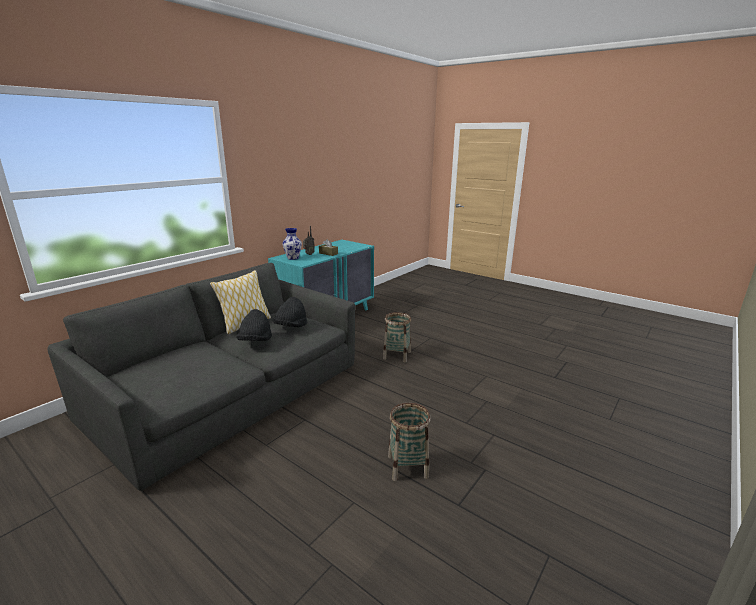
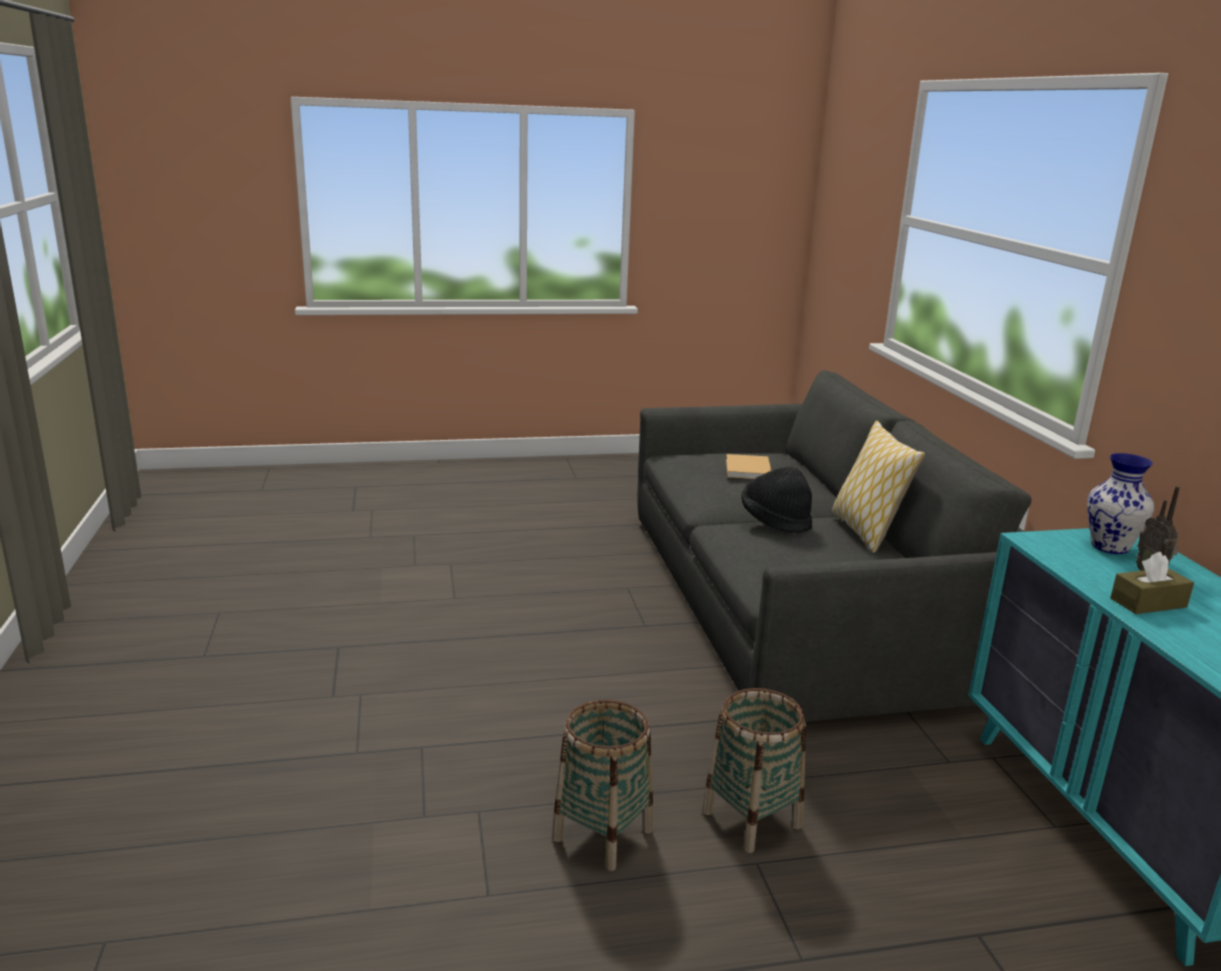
camera: 130 degrees right, 0 degrees up
(176, 368) = (748, 470): none -> beige book
(291, 327) = (806, 556): black hat -> none
(407, 466) = (439, 648): basket -> basket (602, 834)

